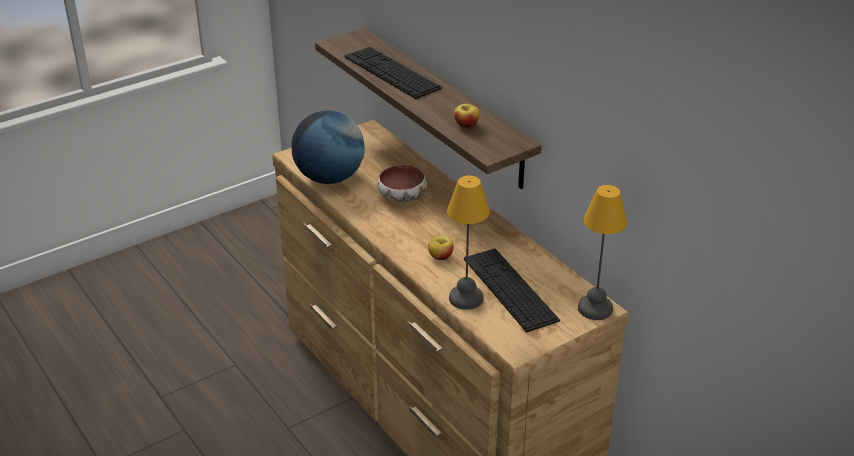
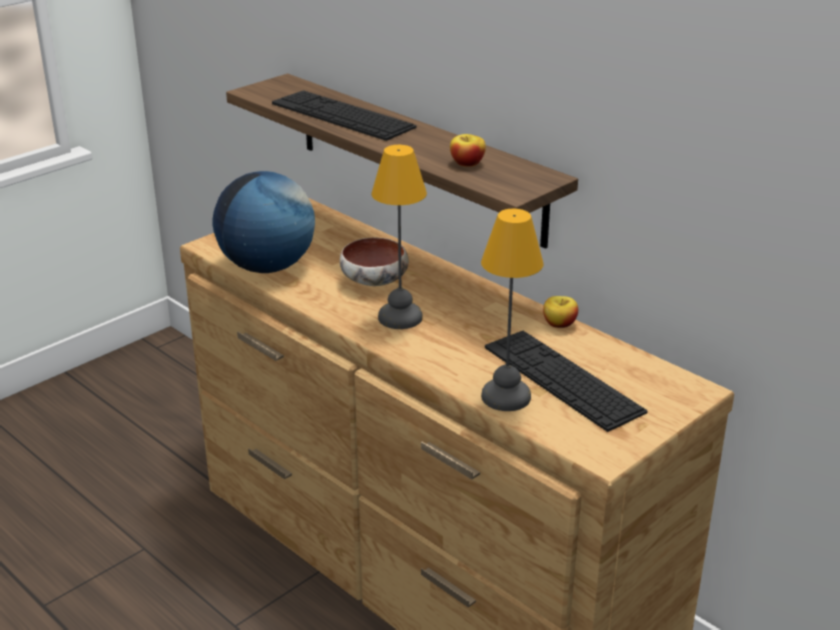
camera: 10 degrees left, 5 degrees down
(440, 256) = (451, 348): apple -> apple (559, 324)
(594, 309) = (687, 392): table lamp -> table lamp (399, 318)

